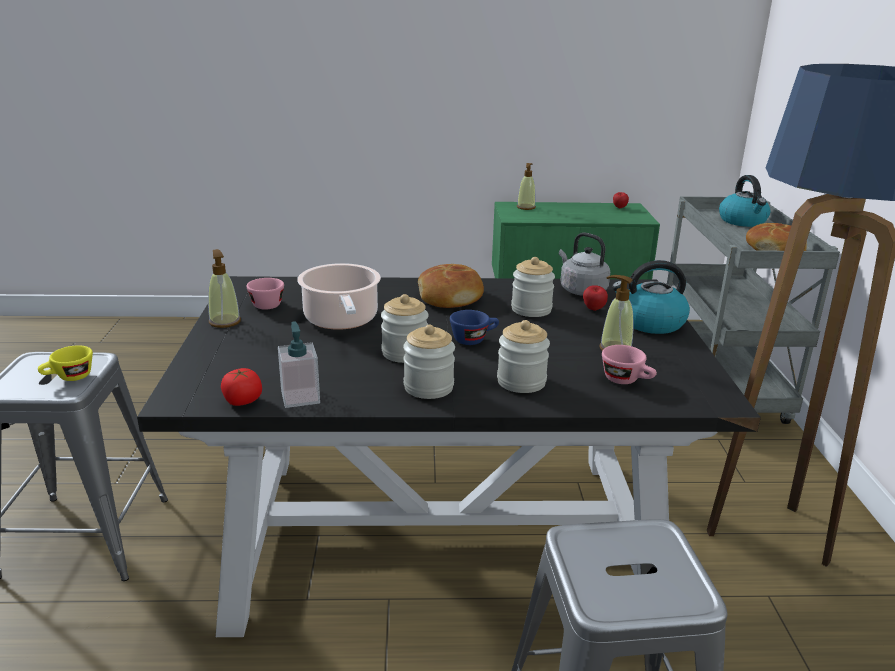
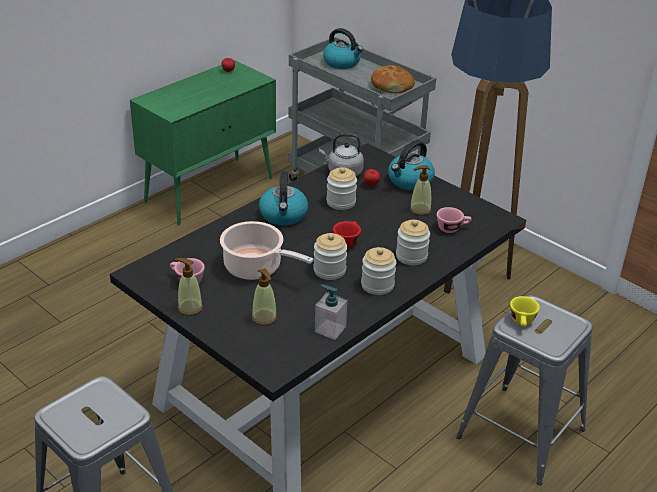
camera: 45 degrees left, 10 degrees up
(69, 378) = (112, 408): yellow cup -> yellow cup (522, 322)
(242, 401) = (307, 350): tomato -> none
(450, 297) = (283, 215): bread -> kettle
(474, 339) = (347, 241): blue cup -> red cup
(526, 207) = (164, 97): soap dispenser -> soap dispenser (264, 318)

